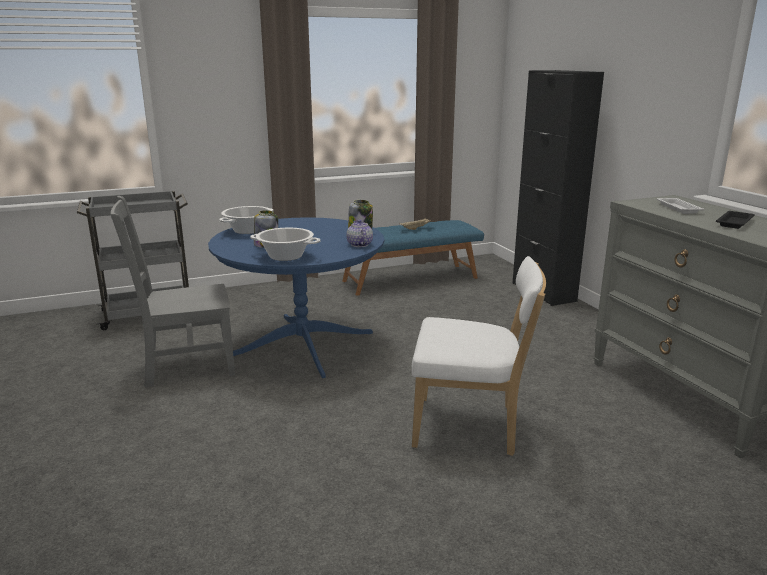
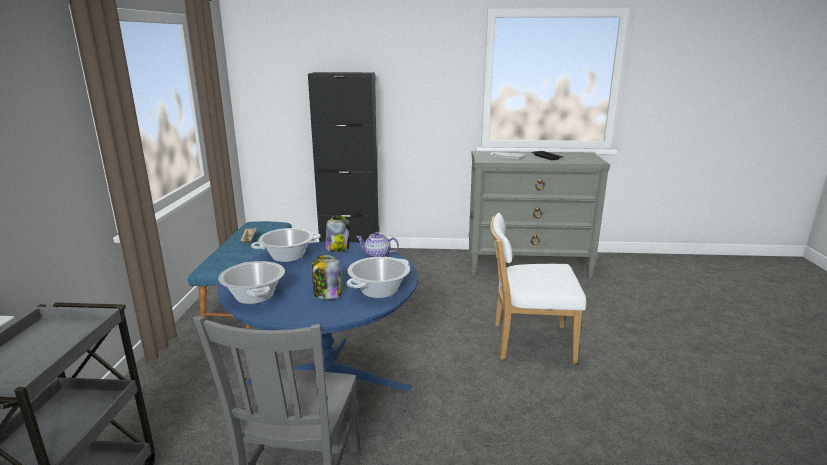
camera: 65 degrees left, 0 degrees up
(326, 224) = (287, 256): none -> cooking pot
(471, 427) = (528, 342): white chair -> white chair turned 120 degrees counterclockwise

